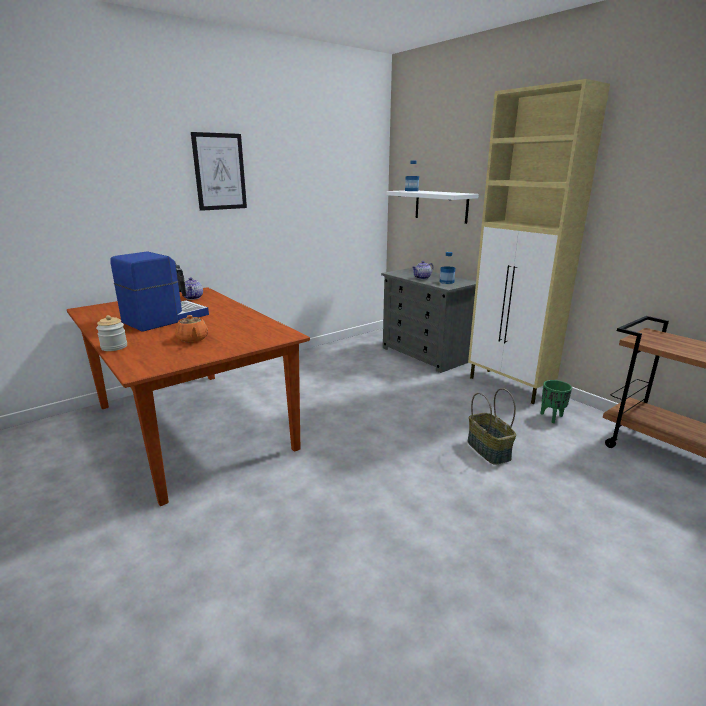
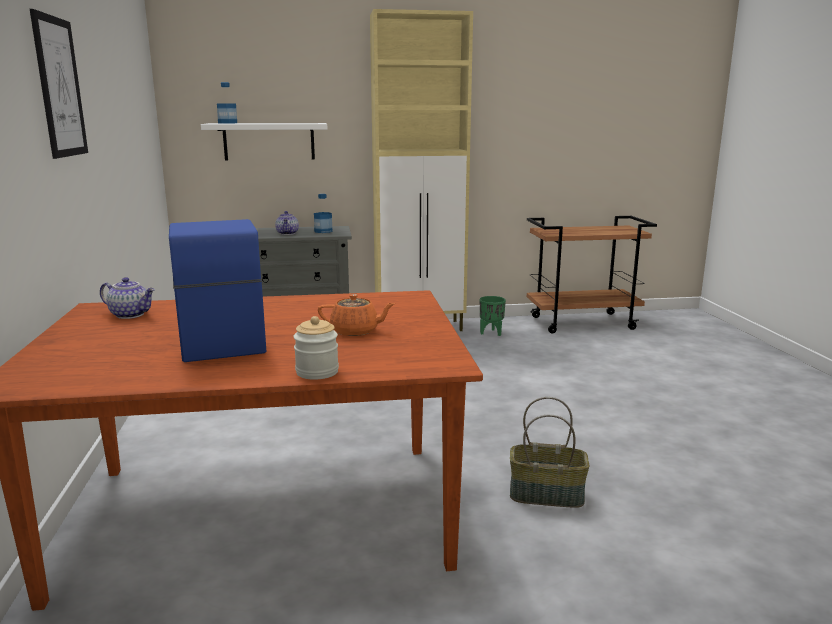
camera: 60 degrees left, 5 degrees down
(489, 450) = (516, 368): basket -> basket (547, 494)

